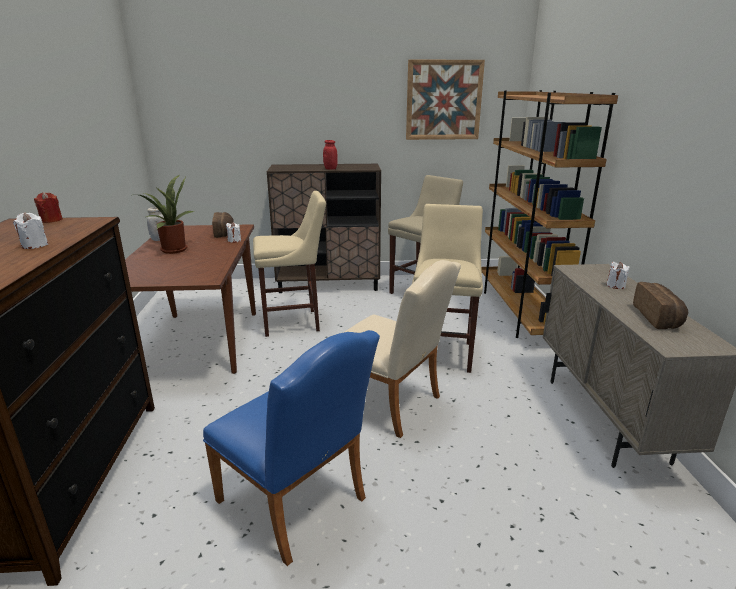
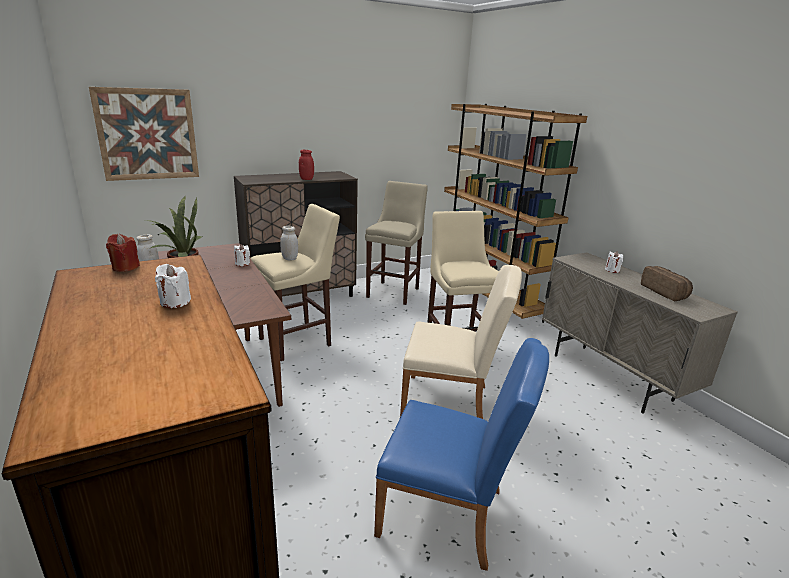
camera: 25 degrees left, 0 degrees up
(224, 233) = (219, 256): bread -> none
(281, 241) = (289, 258): none -> white jar
(444, 100) = (398, 110): picture -> picture (147, 134)

